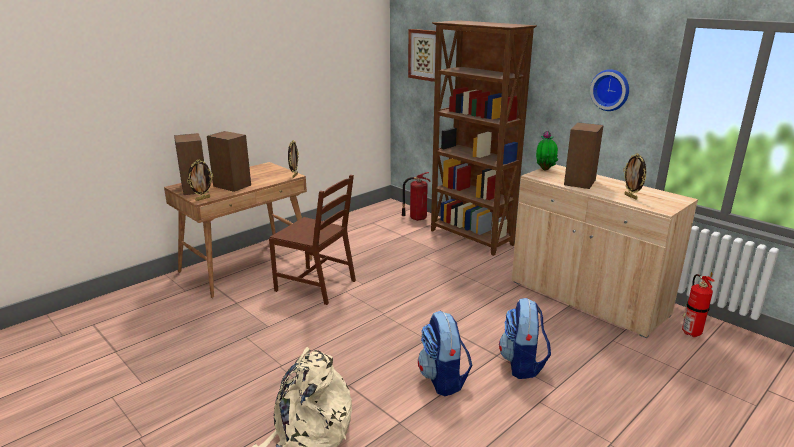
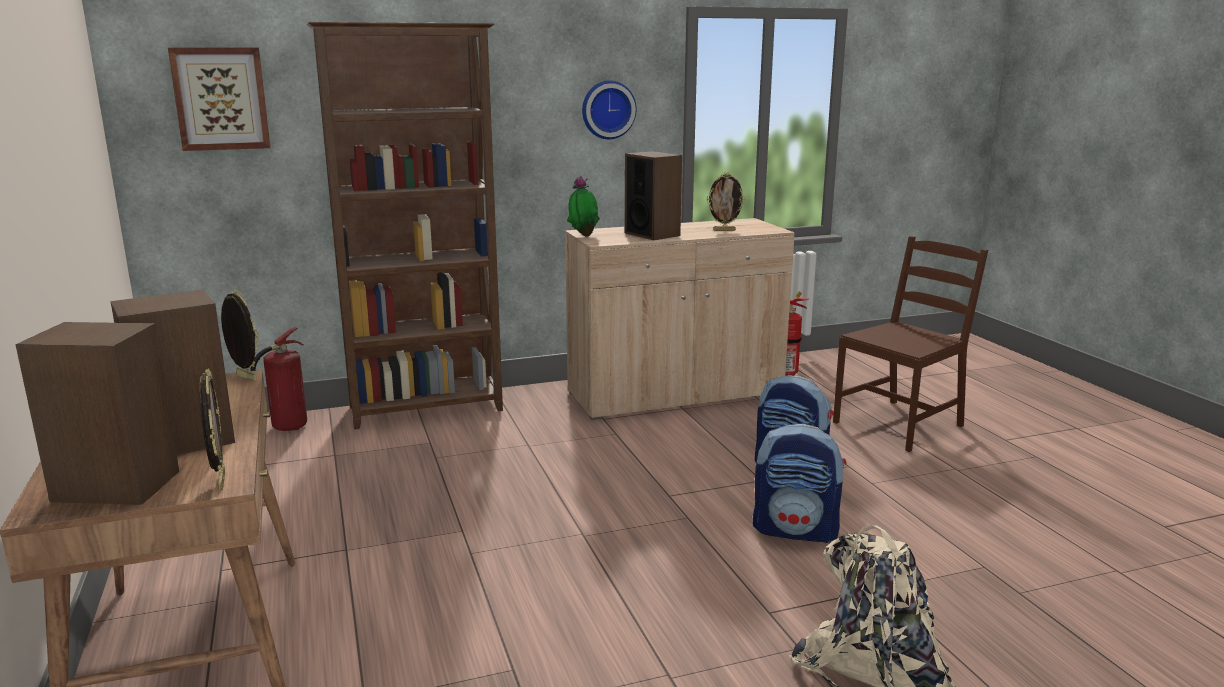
camera: 65 degrees left, 5 degrees down
(317, 285) = (410, 579): brown chair -> brown chair (899, 424)

